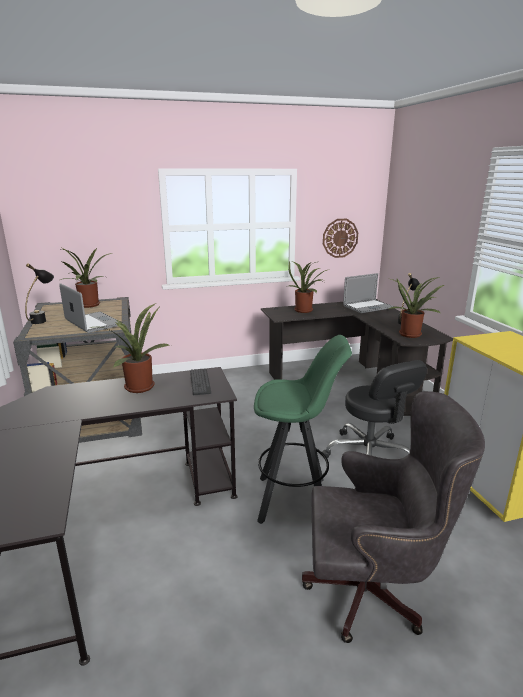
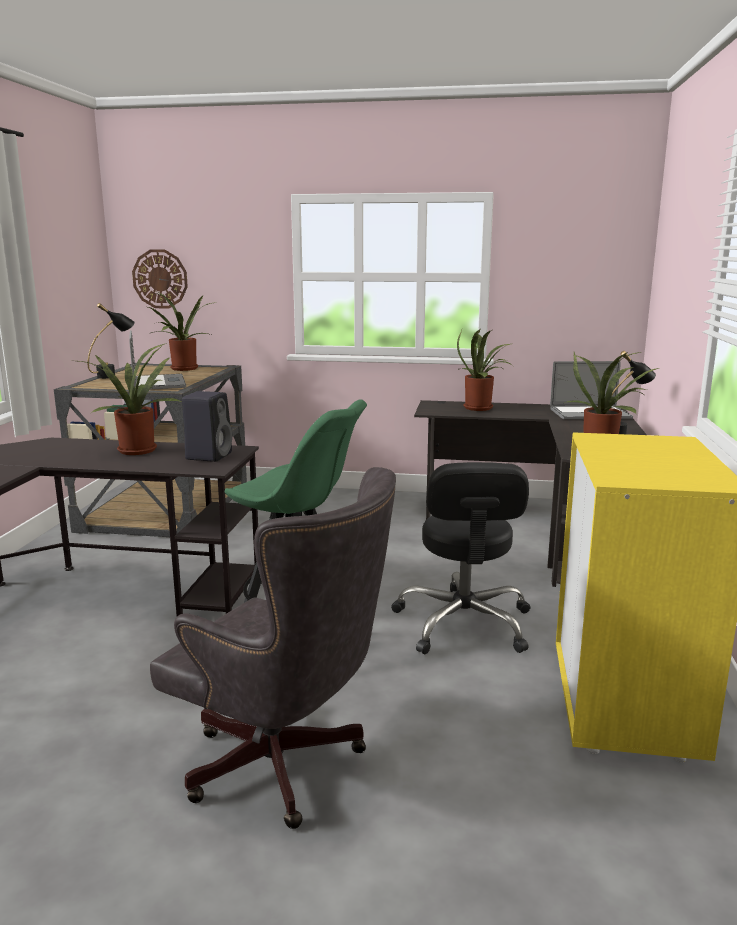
camera: 25 degrees right, 5 degrees down
(200, 382) = (209, 455): keyboard -> black speaker
(340, 238) = (567, 302): wall clock -> wall clock (160, 279)

